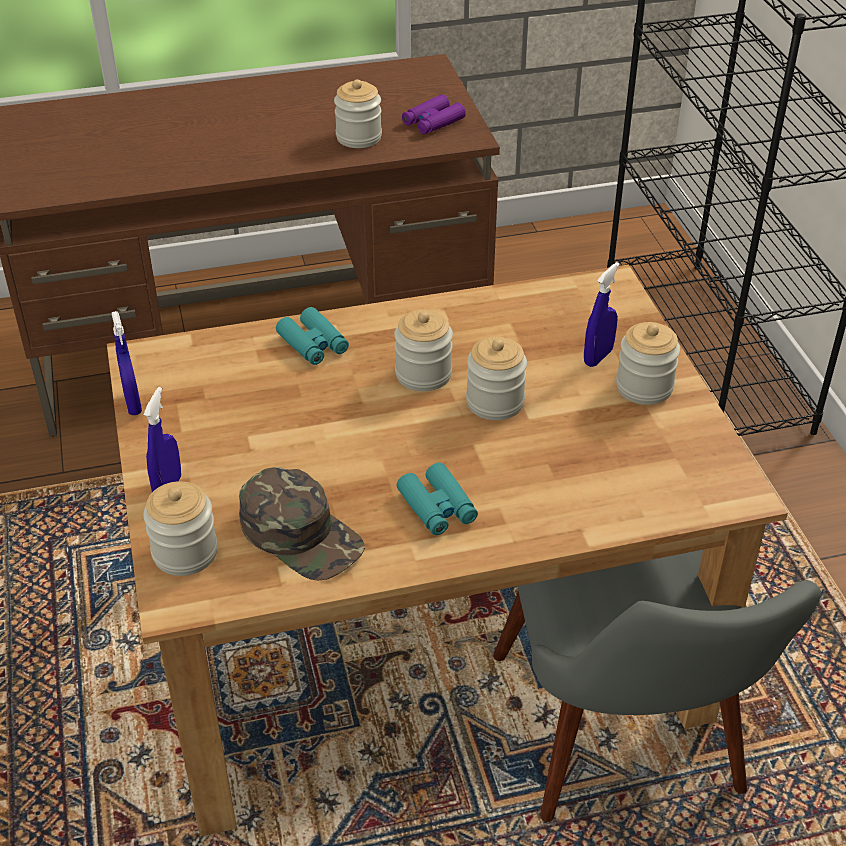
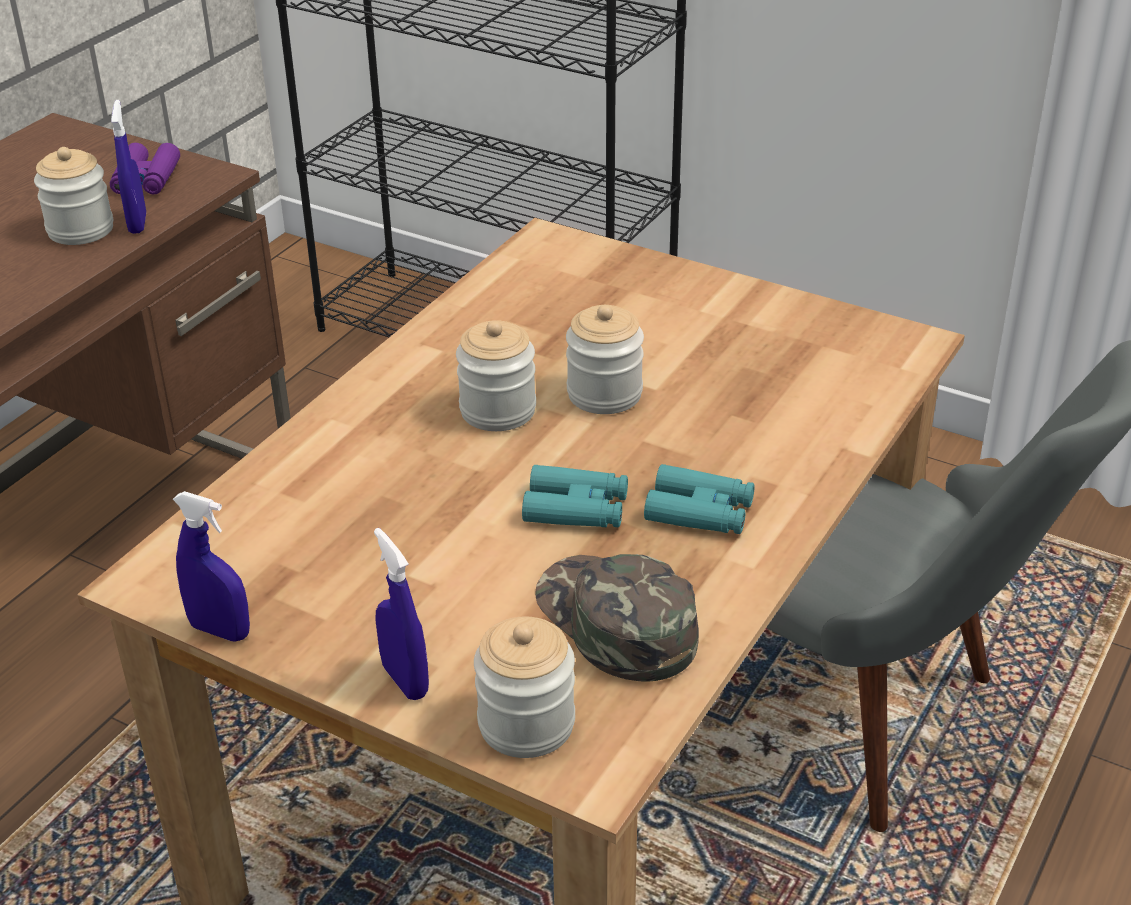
camera: 45 degrees left, 5 degrees down
(301, 534) = (615, 622): green cap -> green cap turned 120 degrees counterclockwise
(313, 344) = (337, 450): turquoise binoculars -> turquoise binoculars (576, 508)
(598, 357) = (633, 305): blue spray bottle -> blue spray bottle (137, 223)
(644, 387) = (710, 307): jar -> none

